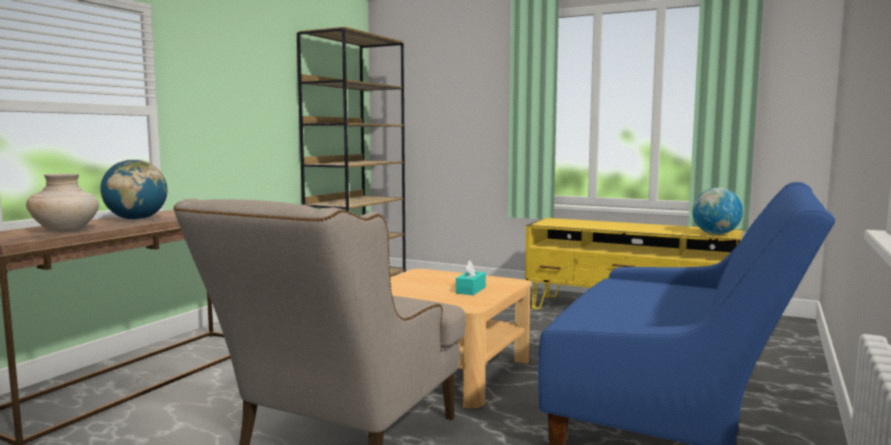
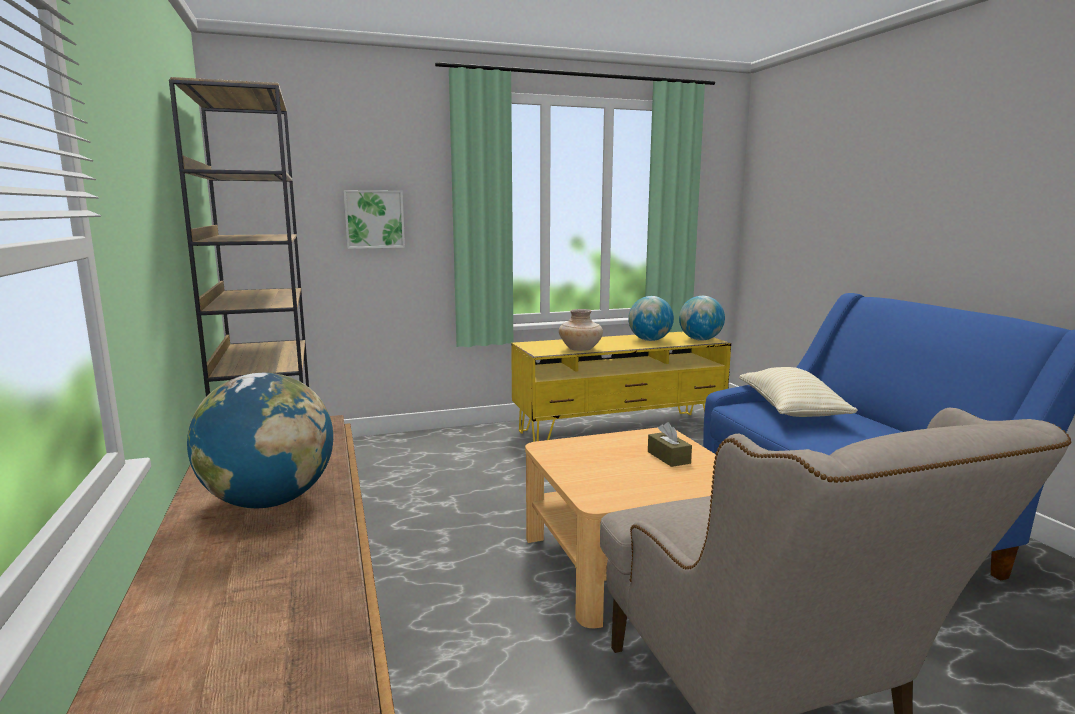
camera: 45 degrees left, 5 degrees up
(66, 230) = (285, 591): beige vase -> beige vase (580, 349)
(461, 114) = (374, 219): none -> picture
(470, 290) = (668, 457): turquoise tissue box -> brown tissue box
(651, 289) = (791, 410): none -> beige pillow
(664, 229) = (650, 340): none -> globe

